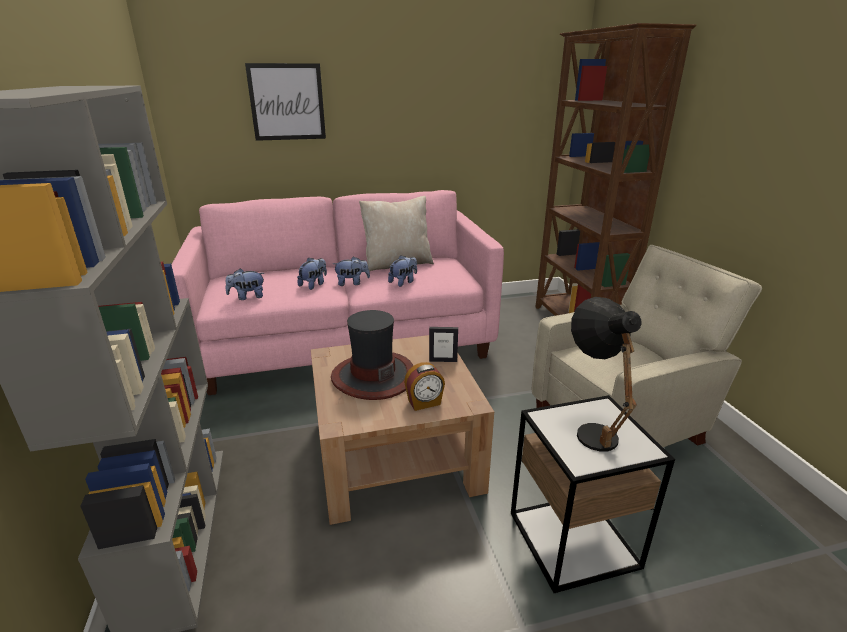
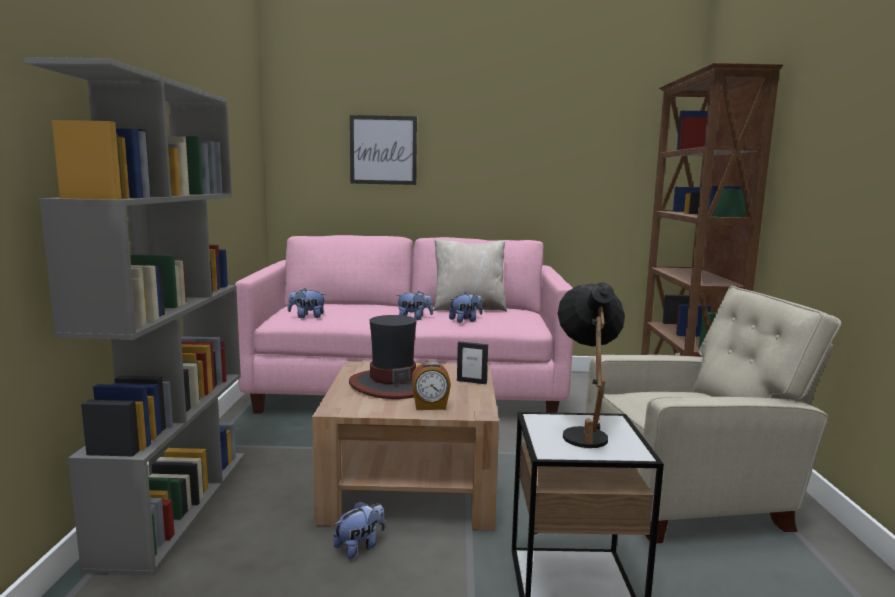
camera: 15 degrees right, 15 degrees down
(314, 285) = (374, 314): plush toy -> plush toy (360, 547)

